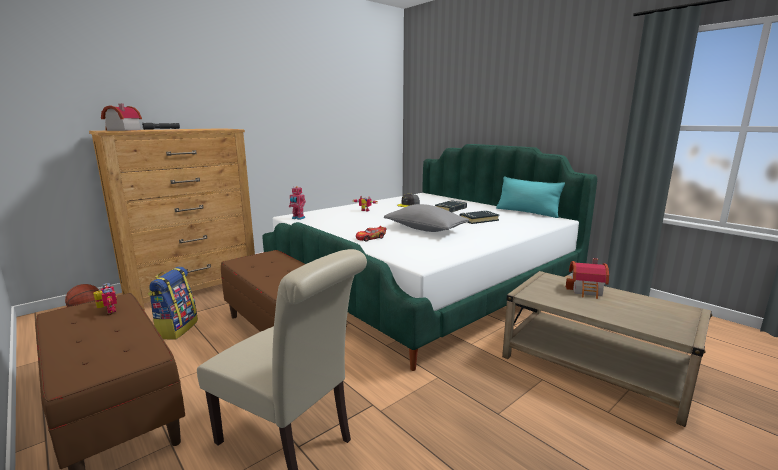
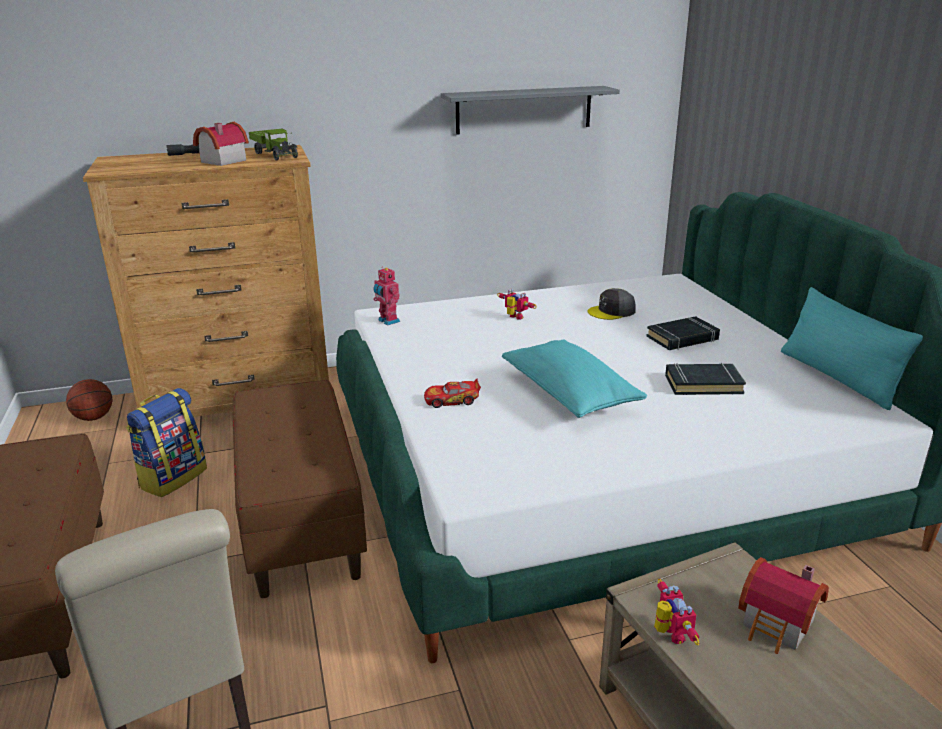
camera: 25 degrees right, 10 degrees up
(108, 310) = (39, 464): toy robot -> toy robot (669, 635)
(121, 130) = (128, 163): toy house -> toy house (220, 161)
(216, 128) = (275, 154): none -> toy truck
(337, 115) = (524, 110): none -> grey shelf
(425, 229) = (569, 394): grey pillow -> turquoise pillow

